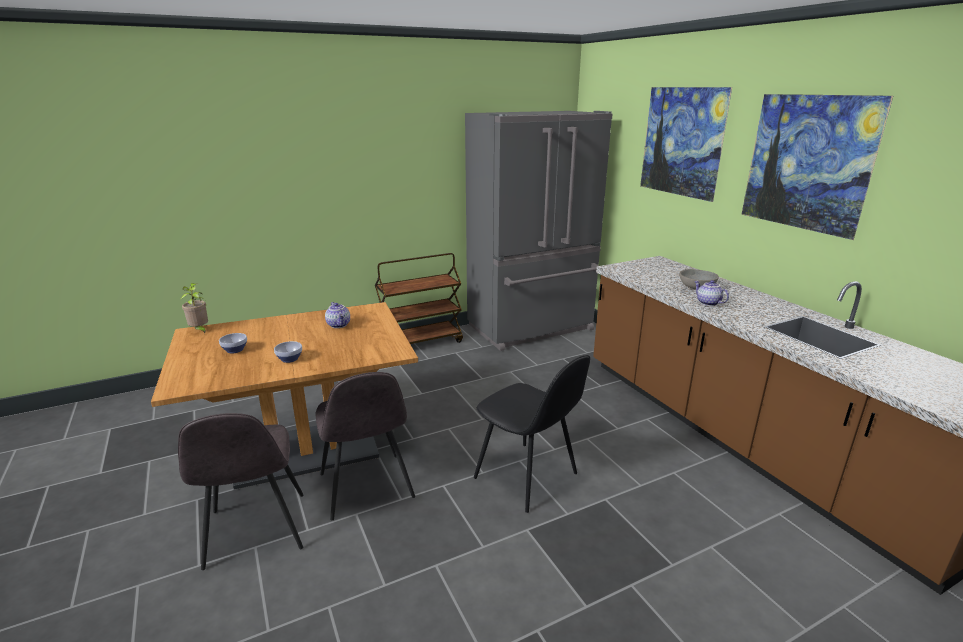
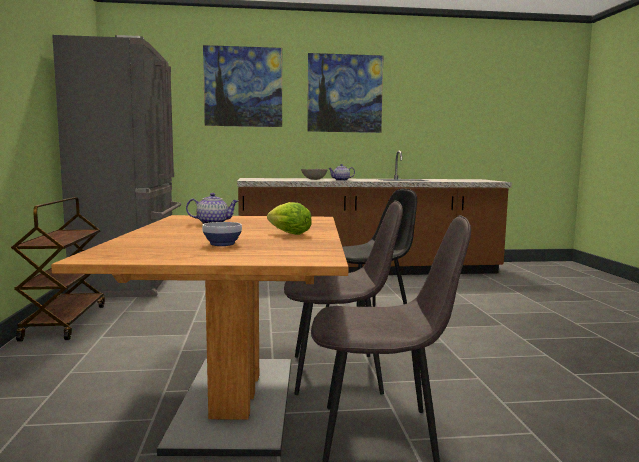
camera: 70 degrees left, 15 degrees down
(200, 330) = (100, 254): potted plant -> none
(289, 359) = (287, 233): bowl -> lettuce

